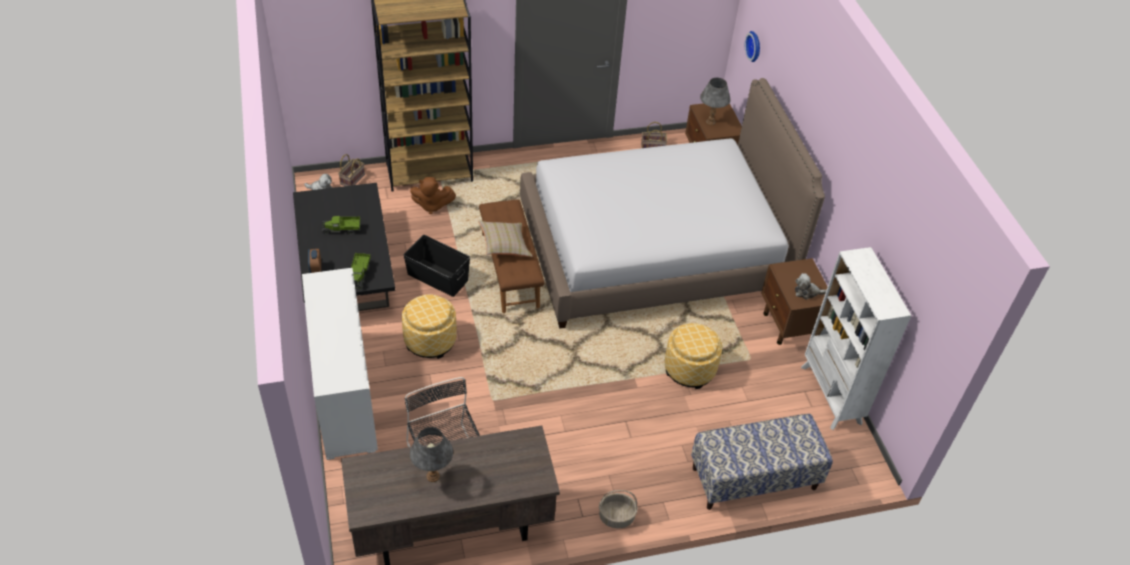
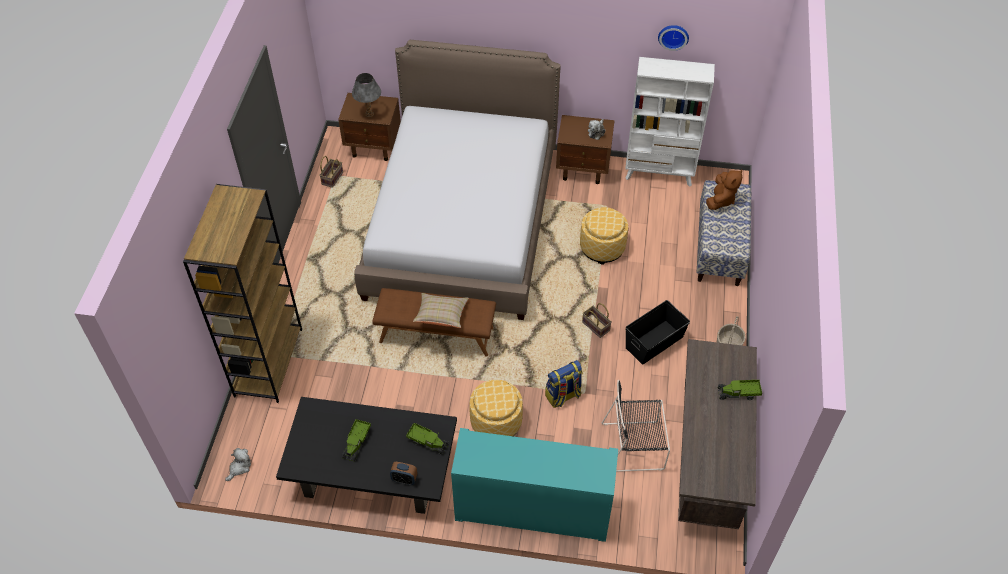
camera: 65 degrees left, 5 degrees up
(344, 393) = (533, 509): white cabinet -> turquoise cabinet
(352, 178) = (239, 433): basket -> basket (595, 326)
(432, 205) = (318, 373): brown plush toy -> brown plush toy (721, 200)
(432, 476) = (718, 429): grey table lamp -> none
(437, 277) = (418, 394): black storage box -> black storage box (653, 342)
(482, 384) = (563, 396): none -> backpack
(487, 486) = (738, 393): none -> toy truck
(755, 46) = (363, 29): wall clock -> wall clock (673, 36)

